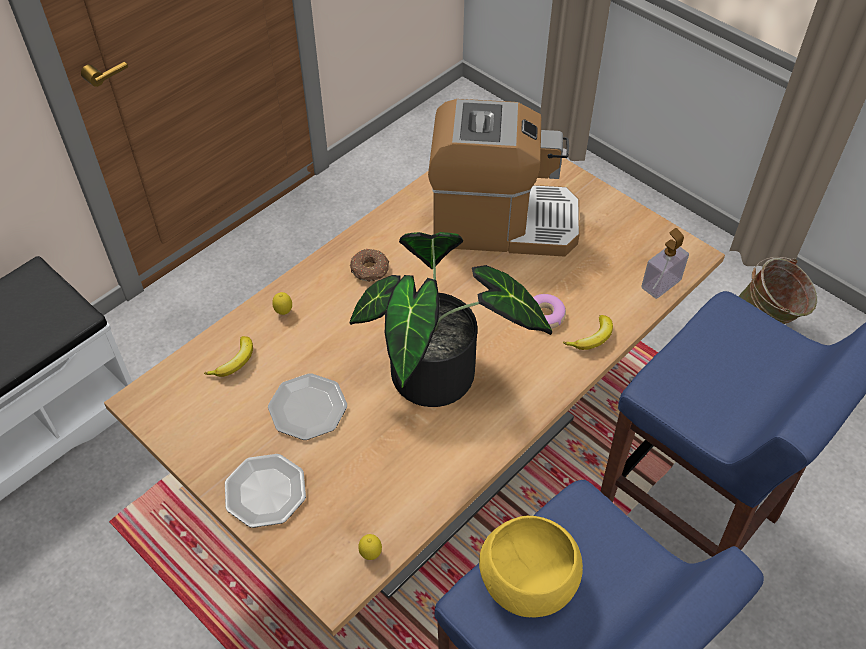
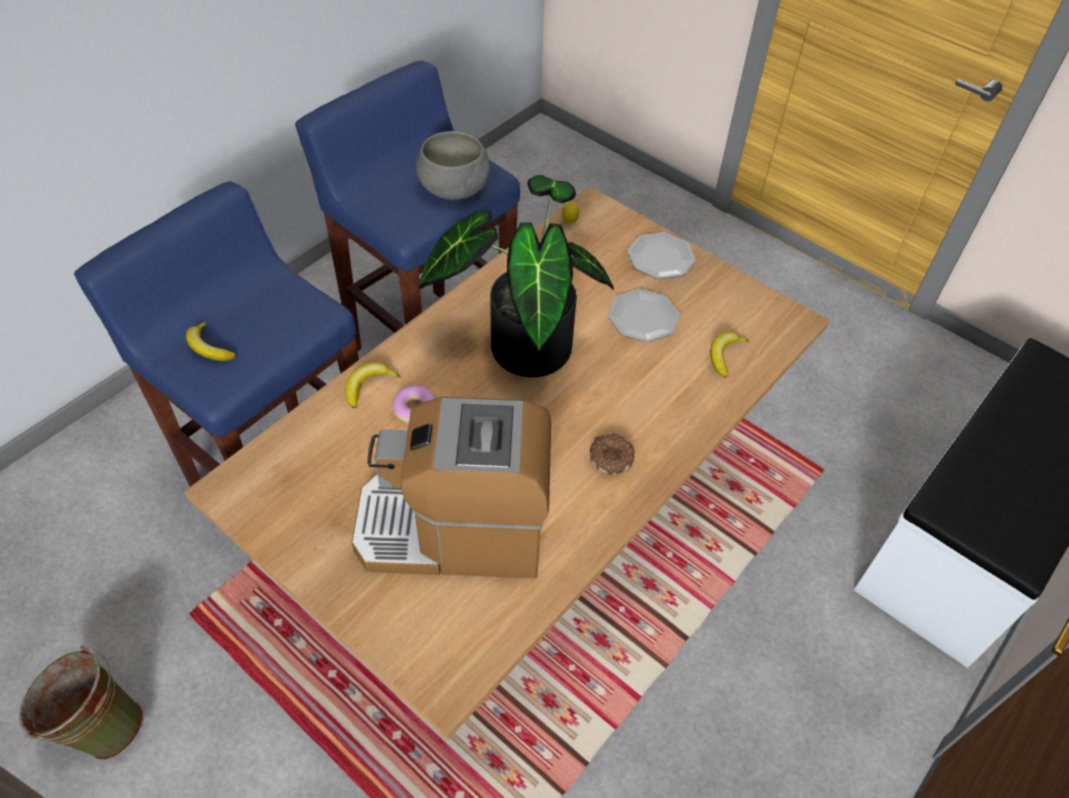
camera: 175 degrees right, 0 degrees up
(284, 312) = (693, 406): lemon -> none
(529, 581) = (453, 188): yellow bowl -> grey bowl
(661, 284) = (276, 449): soap dispenser -> none
(755, 349) = (209, 348): none -> banana

